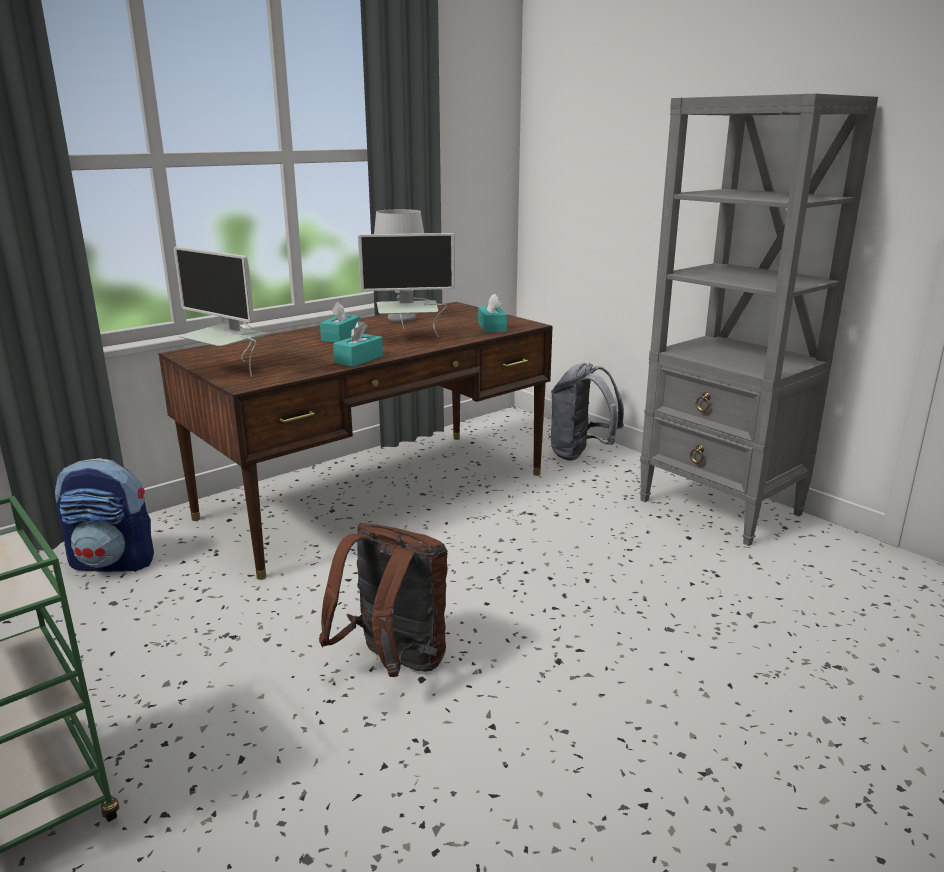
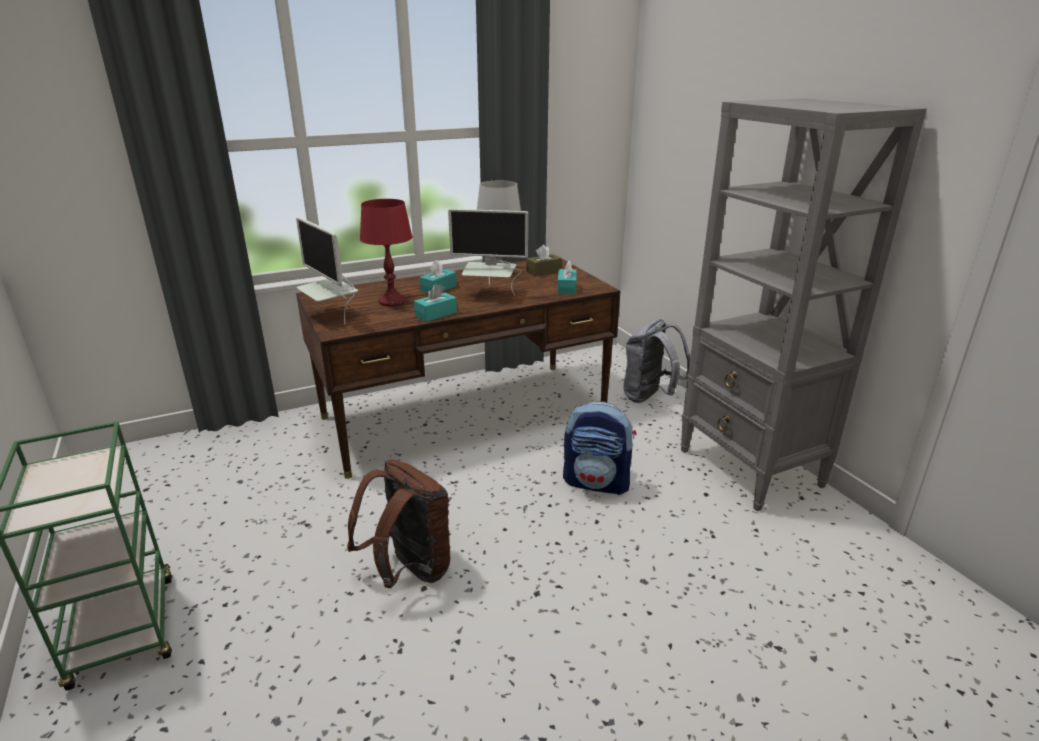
camera: 15 degrees right, 5 degrees up
(114, 562) = (254, 447): backpack -> backpack (597, 482)
(293, 352) = (392, 301): none -> red table lamp
(452, 315) = (543, 271): none -> brown tissue box

